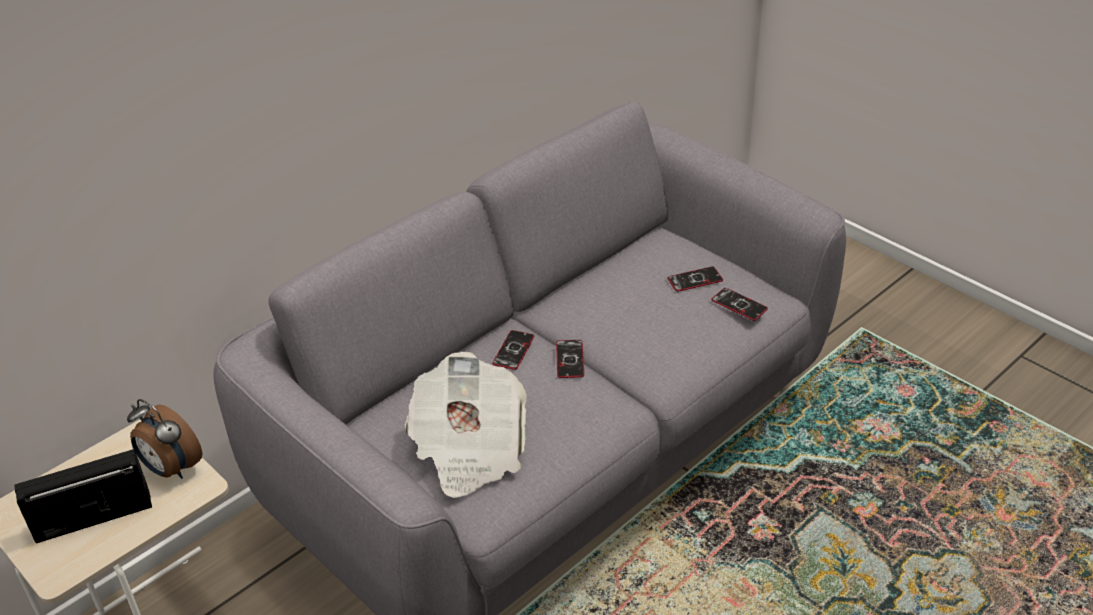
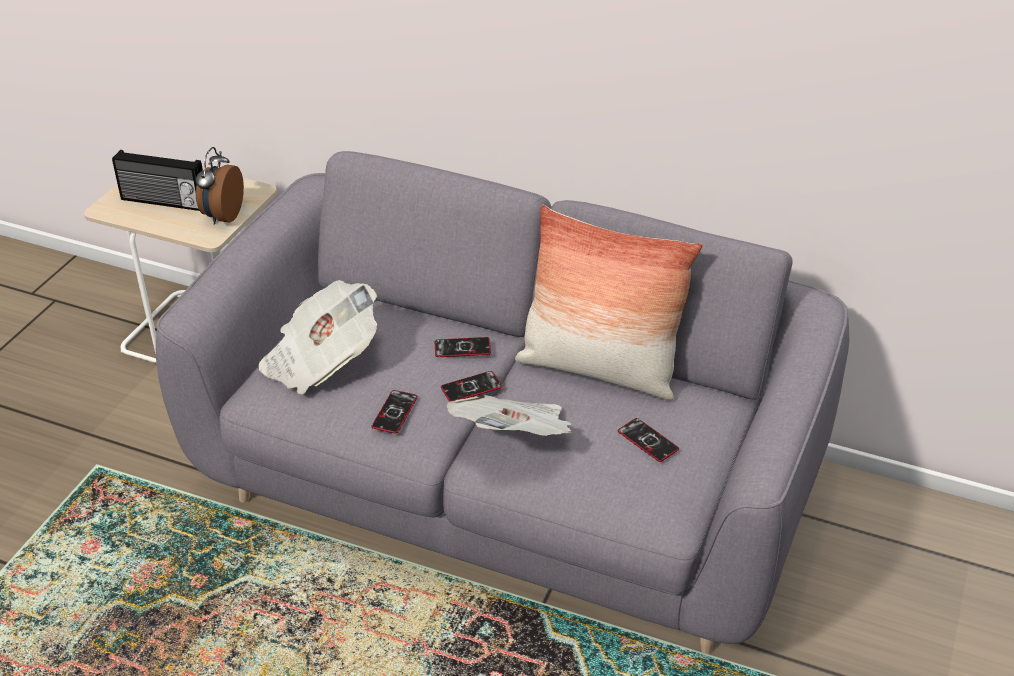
camera: 65 degrees right, 0 degrees up
(93, 516) = (163, 202): radio -> radio turned 150 degrees clockwise
(589, 282) = (599, 369): none -> pillow
(654, 350) = (514, 439): none -> newspaper
(739, 305) = (627, 485): phone -> phone (394, 412)

